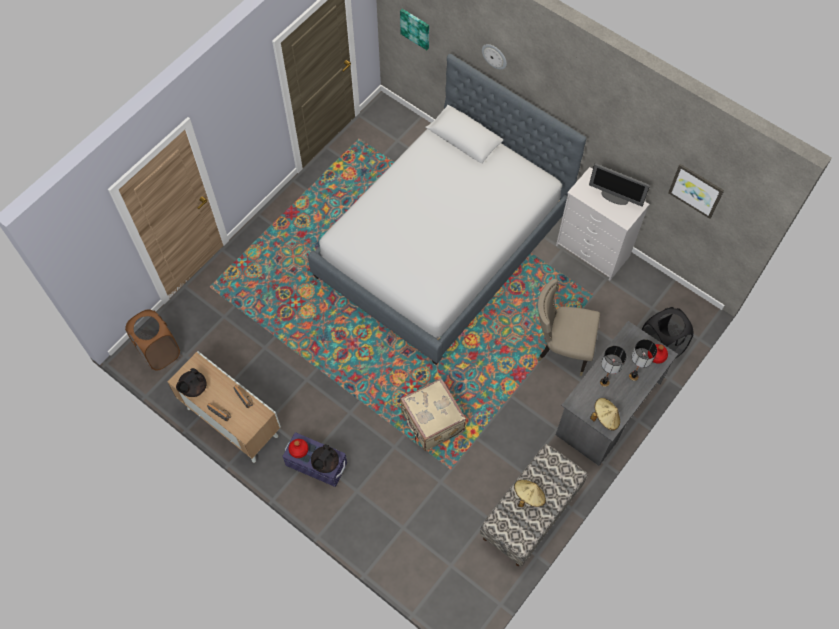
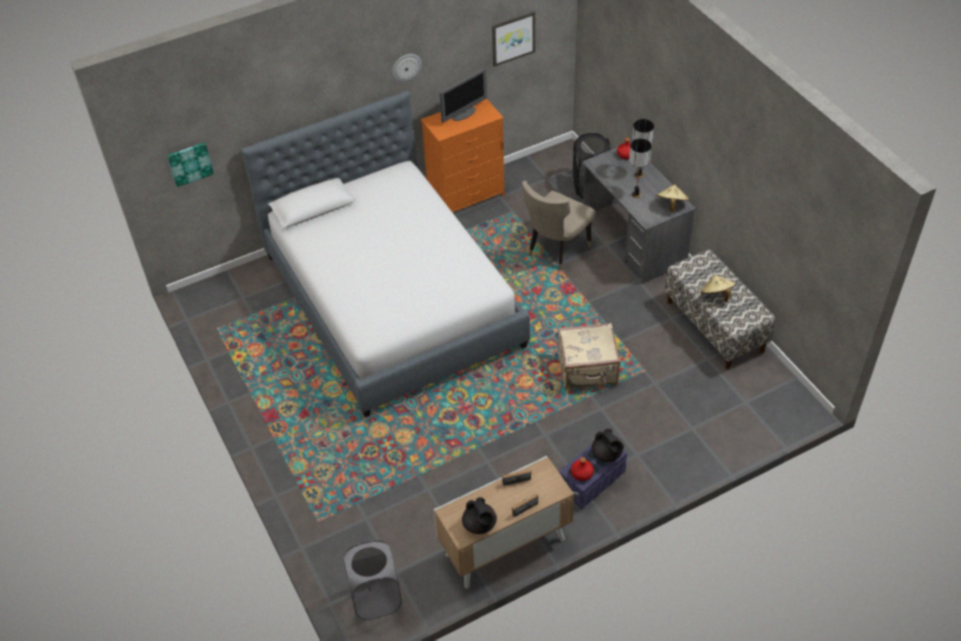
camera: 65 degrees left, 15 degrees down
(159, 352) = (376, 598): brown laundry basket -> grey laundry basket
(494, 56) = (287, 102): wall clock -> wall clock (406, 67)
(593, 251) = (466, 196): white dresser -> orange dresser

